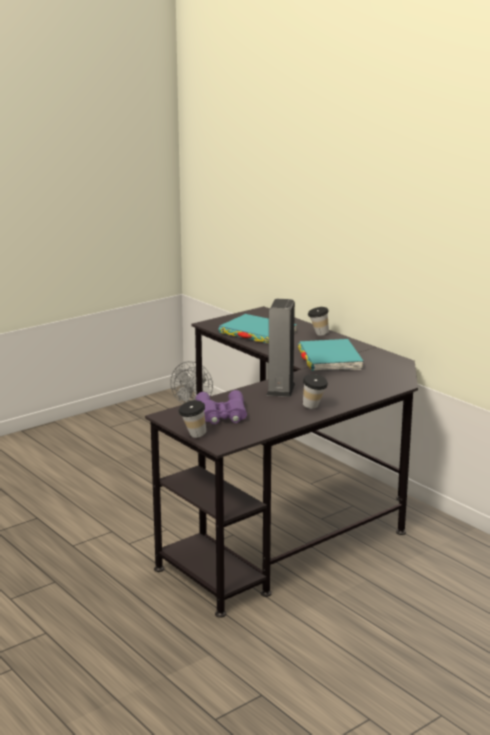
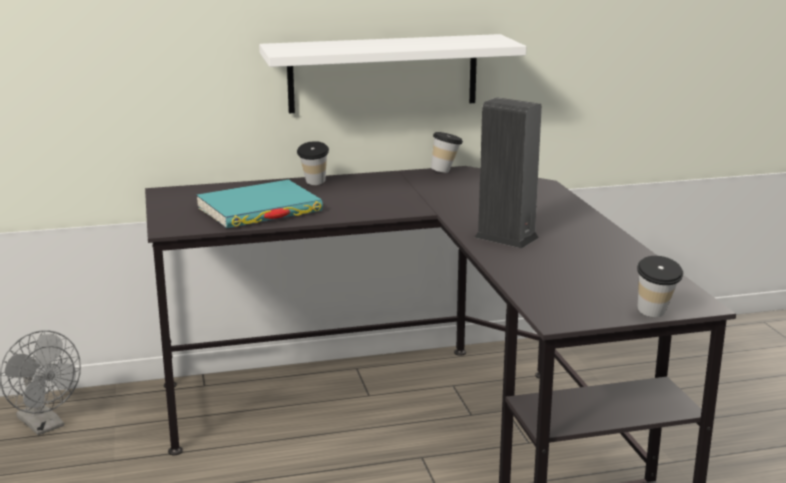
camera: 65 degrees left, 0 degrees up
(221, 414) = (578, 284): purple binoculars -> none
(314, 407) = (589, 233): cup -> cup (446, 171)
(329, 359) = (418, 196): turquoise book -> none
(378, 277) = (383, 73): none -> white shelf

